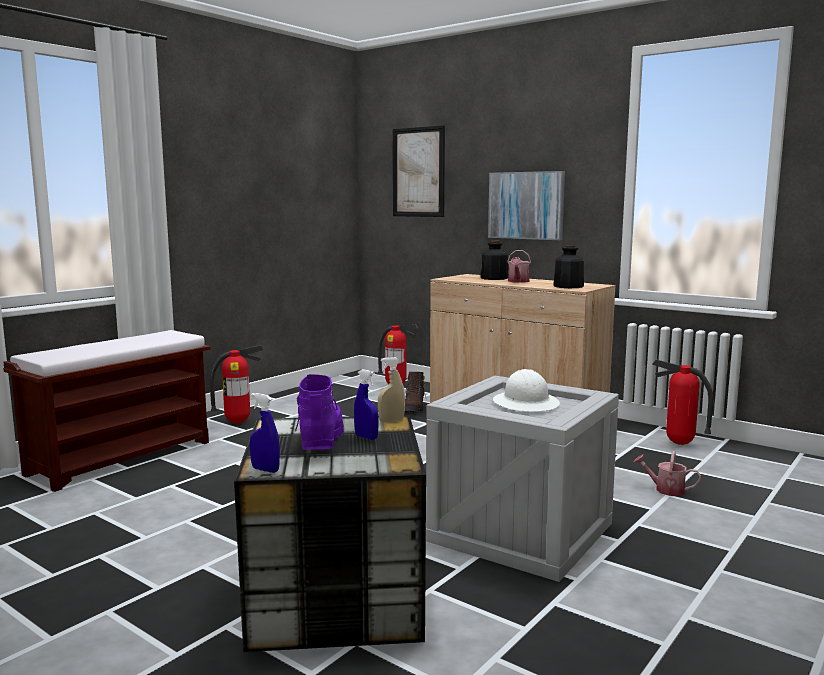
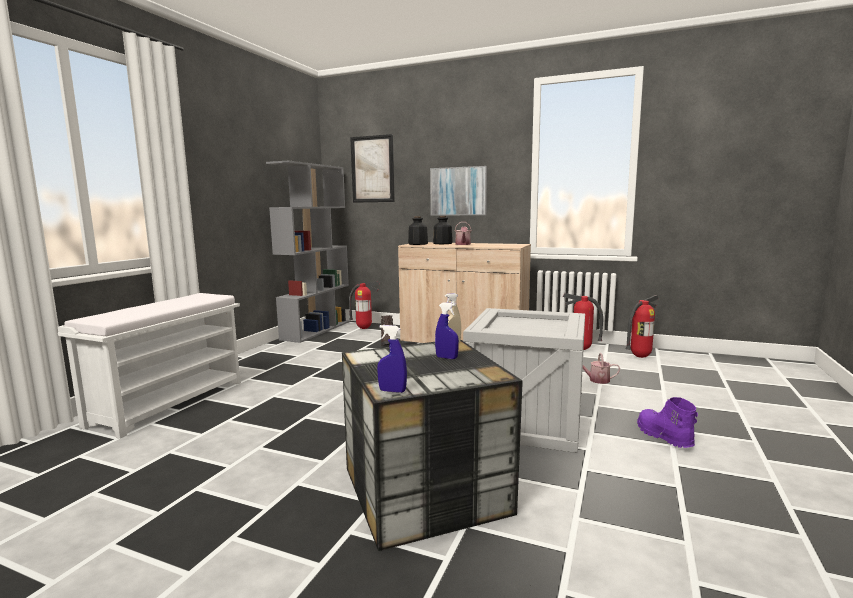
camera: 15 degrees left, 0 degrees up
(122, 457) = (170, 402): brown bench -> white bench
(238, 422) = (256, 365): fire extinguisher -> fire extinguisher (640, 356)
(320, 440) = (413, 363): purple boot -> purple boot (663, 436)
(335, 383) = (316, 330): none -> grey bookcase
(526, 404) = (527, 325): white hard hat -> none
(568, 286) = (502, 245): bottle -> bottle (417, 244)

